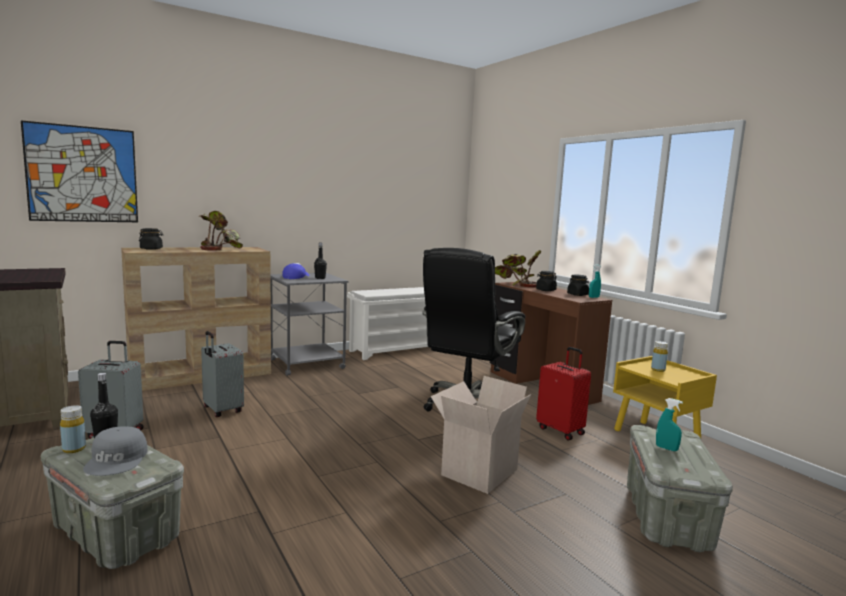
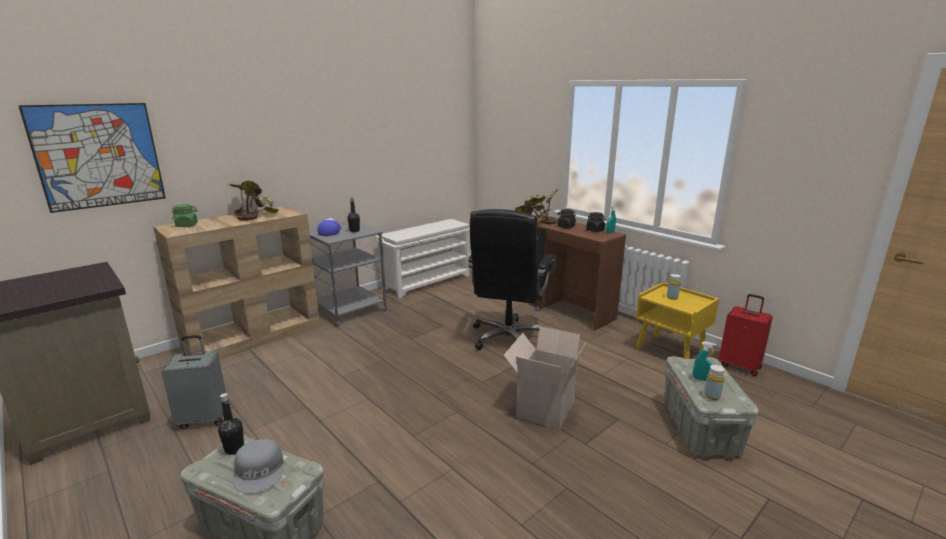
camera: 10 degrees left, 10 degrees up
(74, 449) = (211, 466): yellow bottle -> yellow bottle (712, 396)
(151, 249) = (187, 225): black jar -> green jar
(221, 410) = (293, 376): grey suitcase -> none
(561, 430) = (595, 354): red suitcase -> red suitcase (740, 366)

